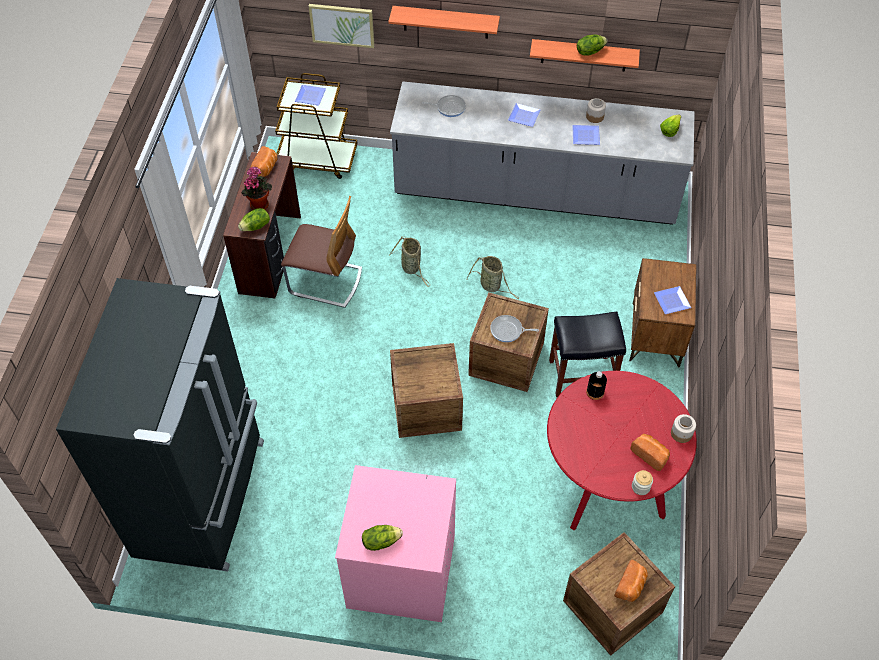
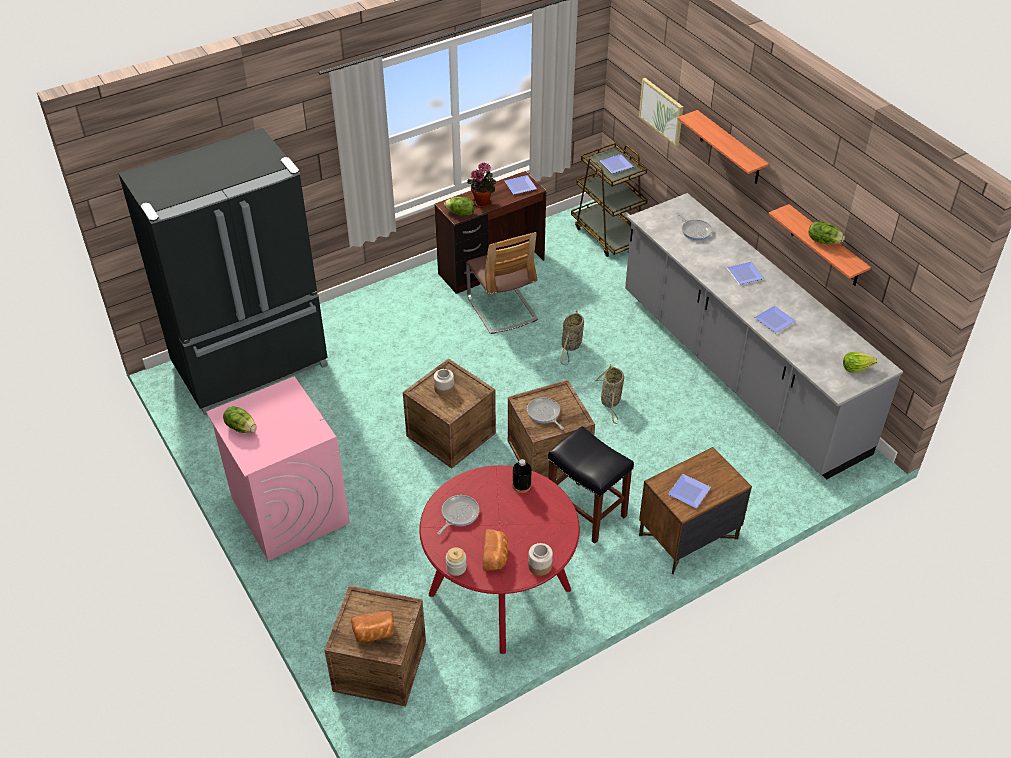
camera: 50 degrees right, 10 degrees down
(266, 168) = (519, 186): bread -> plate
(589, 451) = (458, 514): none -> frying pan
(595, 116) = (804, 314): jar -> jar (444, 389)

